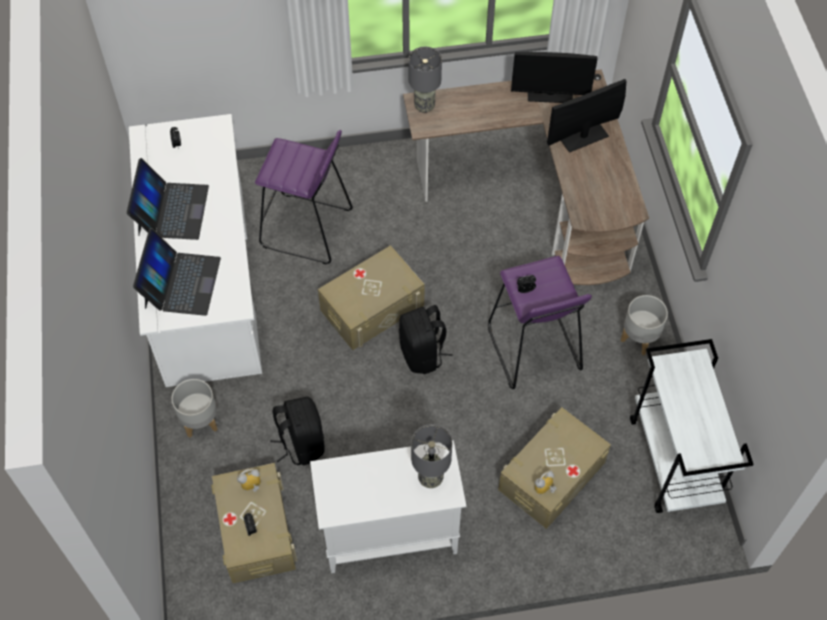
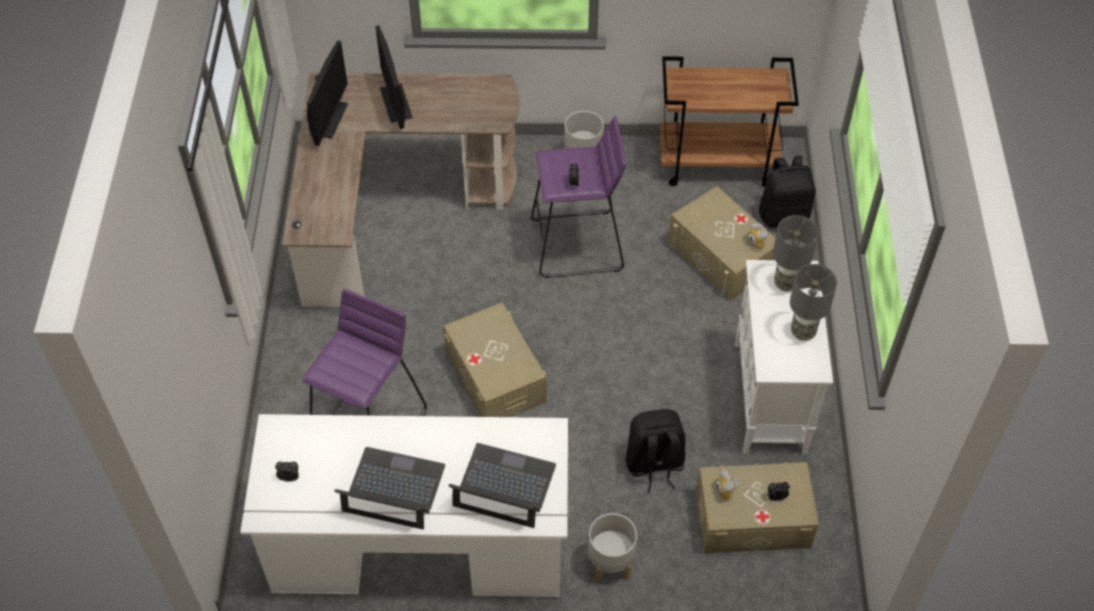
camera: 80 degrees left, 5 degrees down
(422, 354) = (565, 339): black backpack -> black backpack (784, 215)
(424, 106) = (308, 227): grey table lamp -> grey table lamp (802, 332)
(674, 461) = (718, 163): white cart -> brown cart

